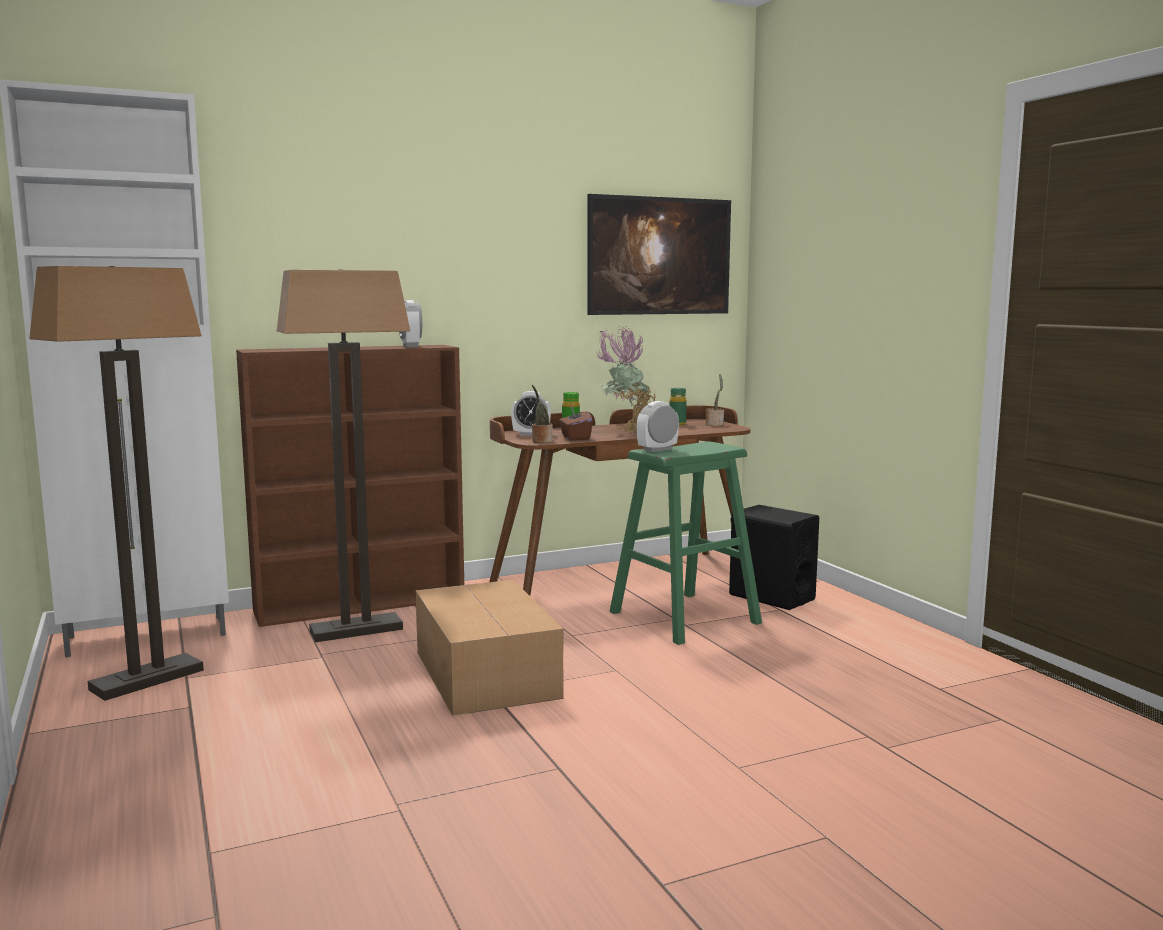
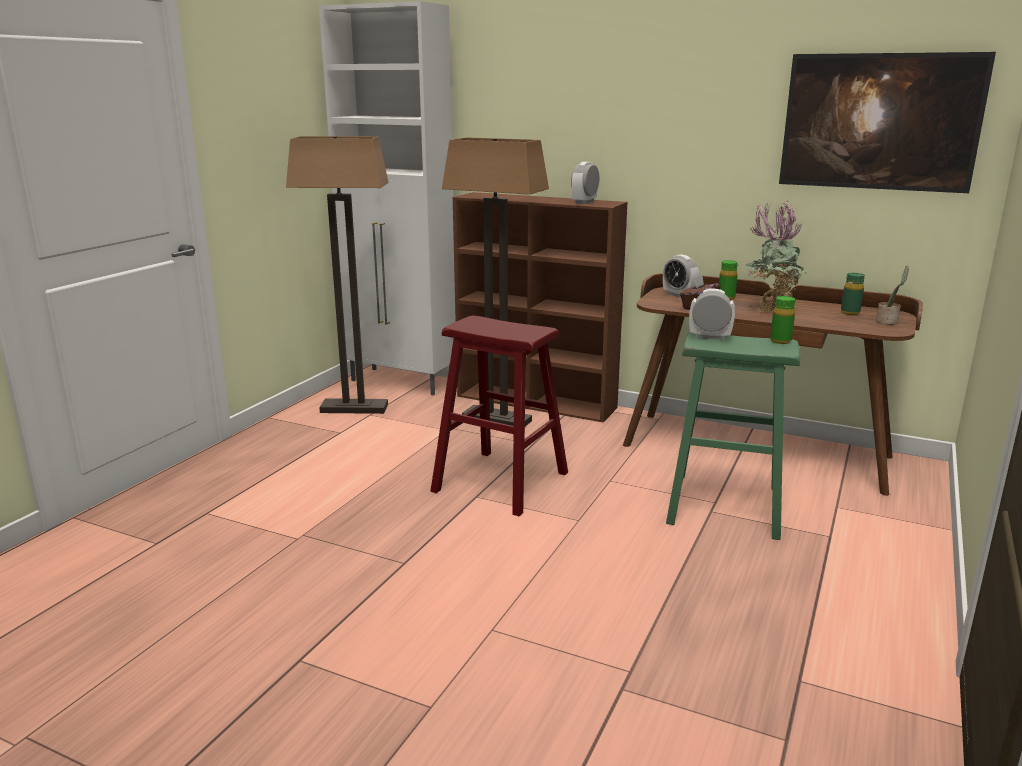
camera: 50 degrees right, 10 degrees up
(486, 673) = (501, 482): cardboard box -> red stool
(541, 441) = (660, 304): potted plant -> none
(705, 443) = (780, 341): none -> green bottle
(771, 597) = (851, 522): black speaker -> none

